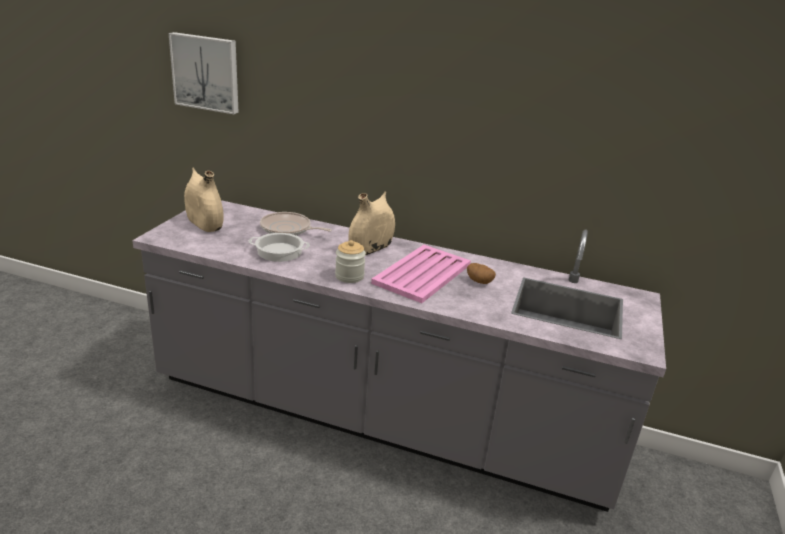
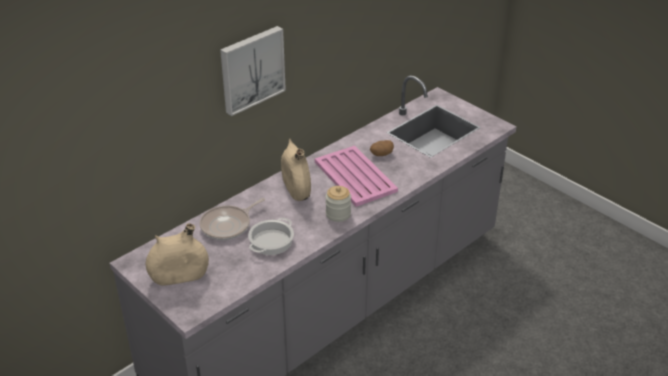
camera: 60 degrees left, 10 degrees up
(206, 72) = (84, 143): picture -> picture (251, 69)

